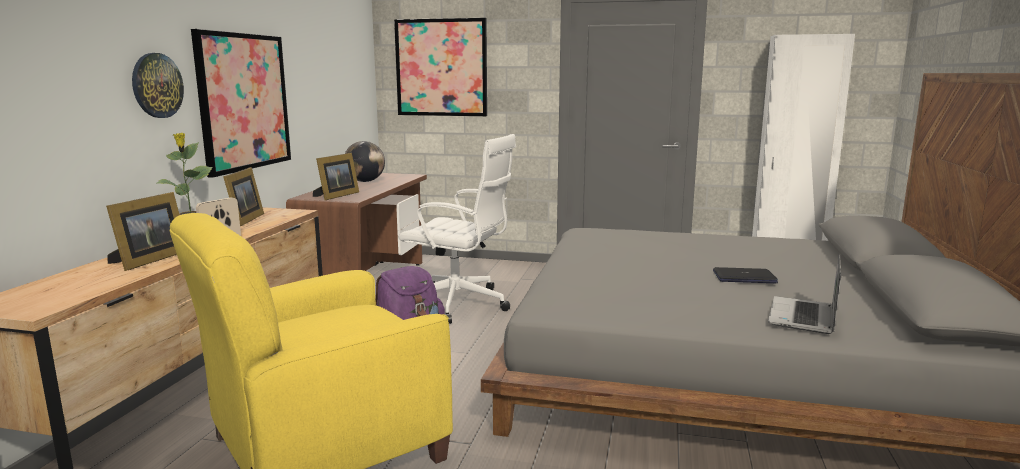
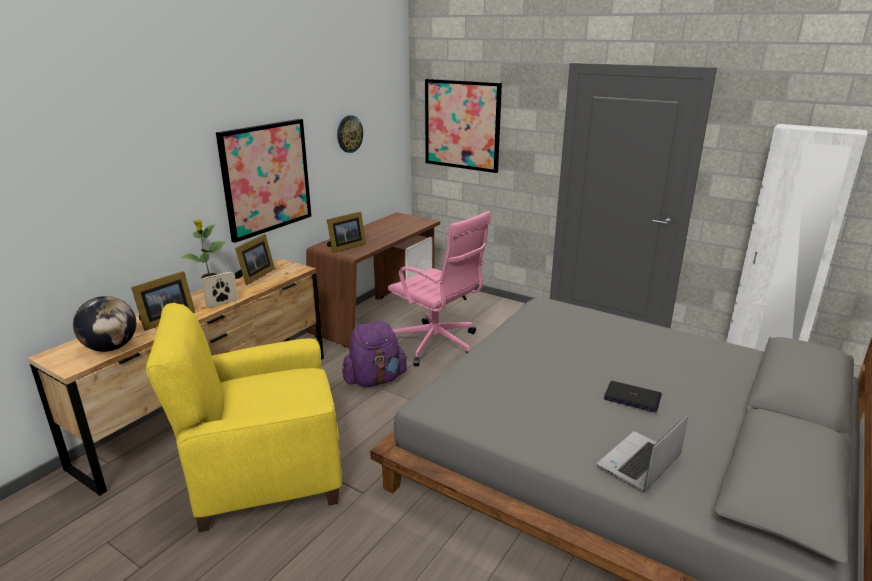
camera: 20 degrees right, 10 degrees up
(157, 85) = (185, 182): wall clock -> wall clock (349, 134)
(365, 181) = (383, 227): globe -> globe (111, 348)
(459, 304) = (437, 345): white office chair -> pink office chair

